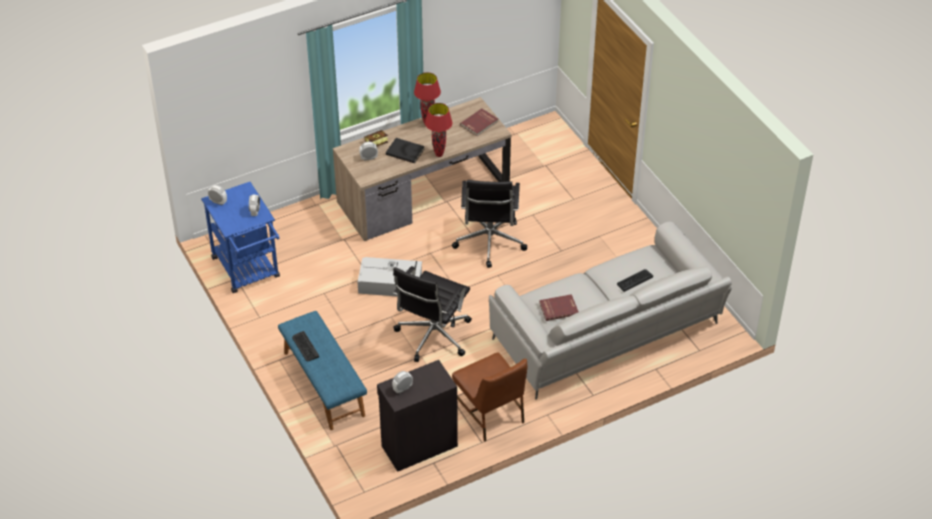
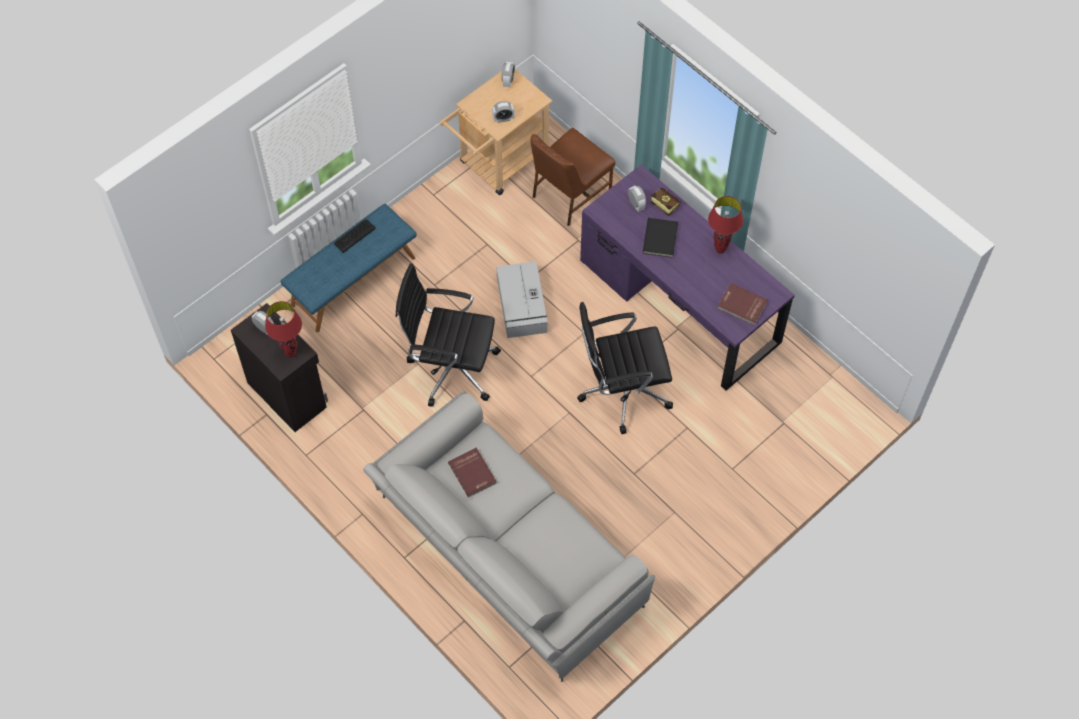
camera: 75 degrees right, 15 degrees up
(248, 271) = (498, 164): blue cart -> beige cart
(423, 195) = (679, 301): brown desk -> purple desk
(439, 155) = (667, 275): red table lamp -> red table lamp (290, 354)
(490, 414) = (348, 454): brown chair -> brown chair (569, 194)
(634, 280) = (545, 549): keyboard -> none

